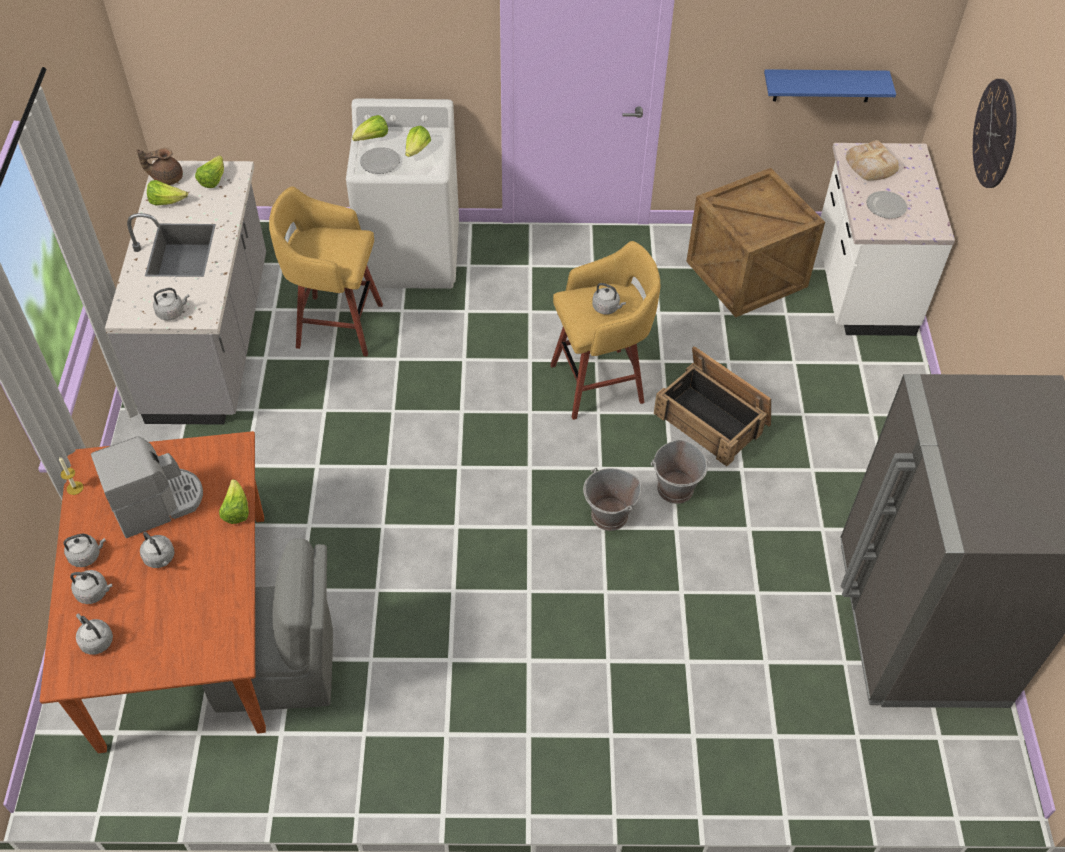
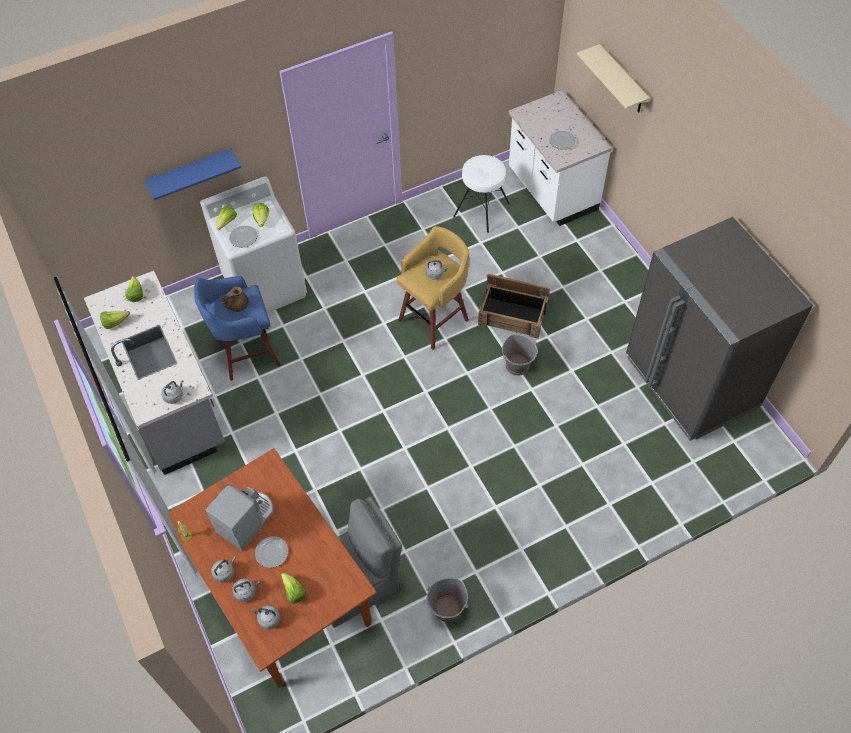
camera: 25 degrees left, 5 degrees up
(160, 558) = (272, 552): grey kettle -> plate
(166, 178) = (103, 306): brown teapot -> brown teapot (237, 305)
(236, 511) = (298, 501): lettuce -> lettuce (294, 592)
(336, 325) = (247, 353): yellow stool -> blue stool
(609, 516) = (489, 399): grey bucket -> grey bucket (447, 609)
(748, 274) = (482, 210): crate -> white stool
(823, 85) = (492, 78): blue shelf -> blue shelf (190, 173)
(871, 165) = (538, 117): bread -> none
(995, 133) = (622, 80): wall clock -> beige shelf

